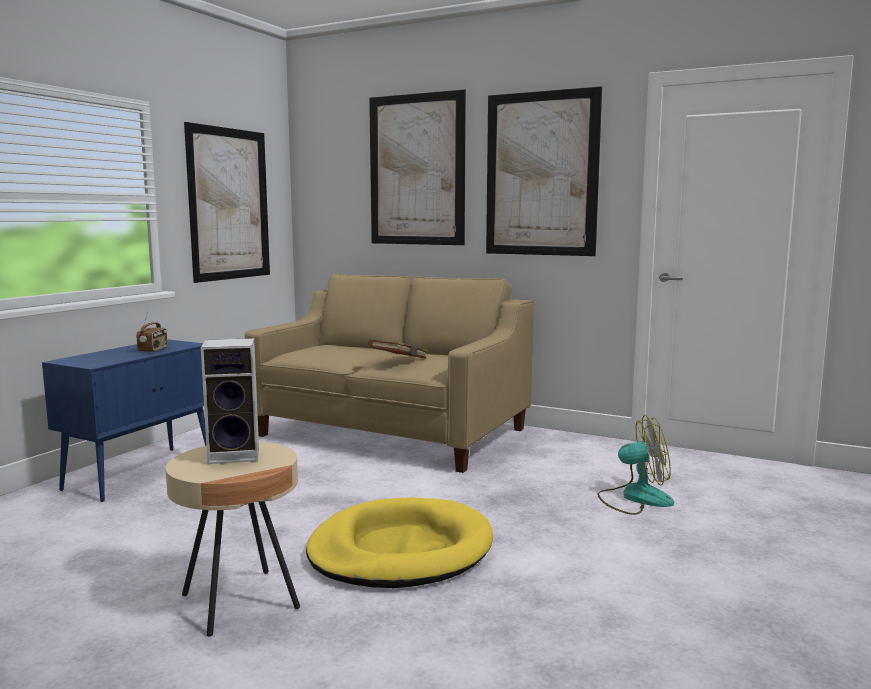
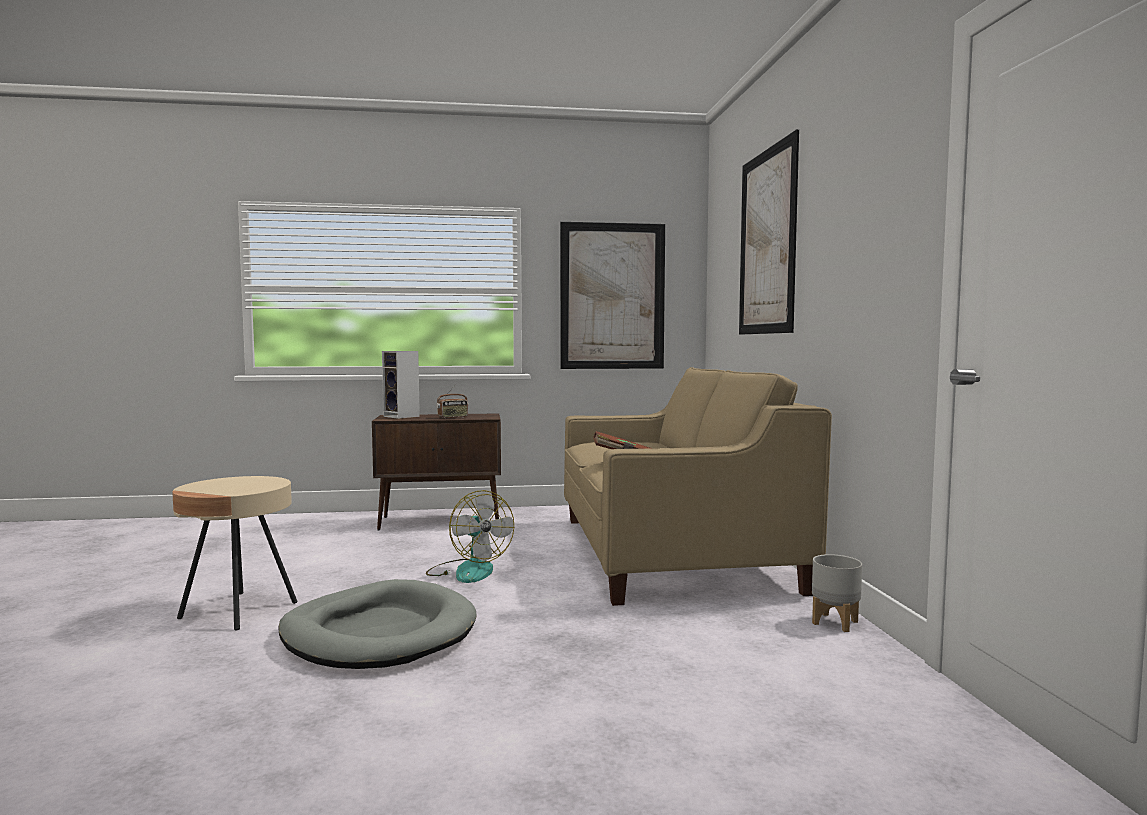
camera: 55 degrees right, 5 degrees down
(141, 473) = (441, 521): blue cabinet -> brown cabinet
(236, 455) = (247, 483): speaker -> speaker (402, 416)
(400, 550) = (379, 633): yellow dog bed -> grey dog bed
(541, 174) = (850, 224): picture -> none
(565, 438) = (836, 623): none -> grey planter
(635, 498) = (690, 714): fan -> fan (468, 570)

